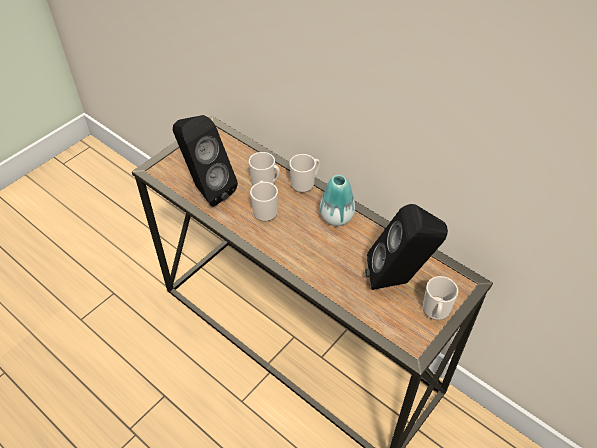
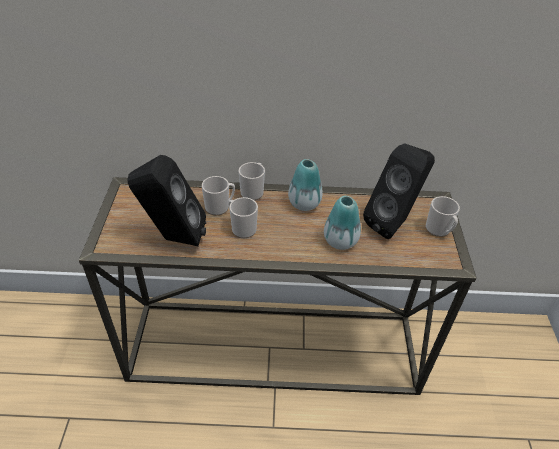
camera: 40 degrees left, 5 degrees down
(332, 267) = (340, 241): none -> vase

